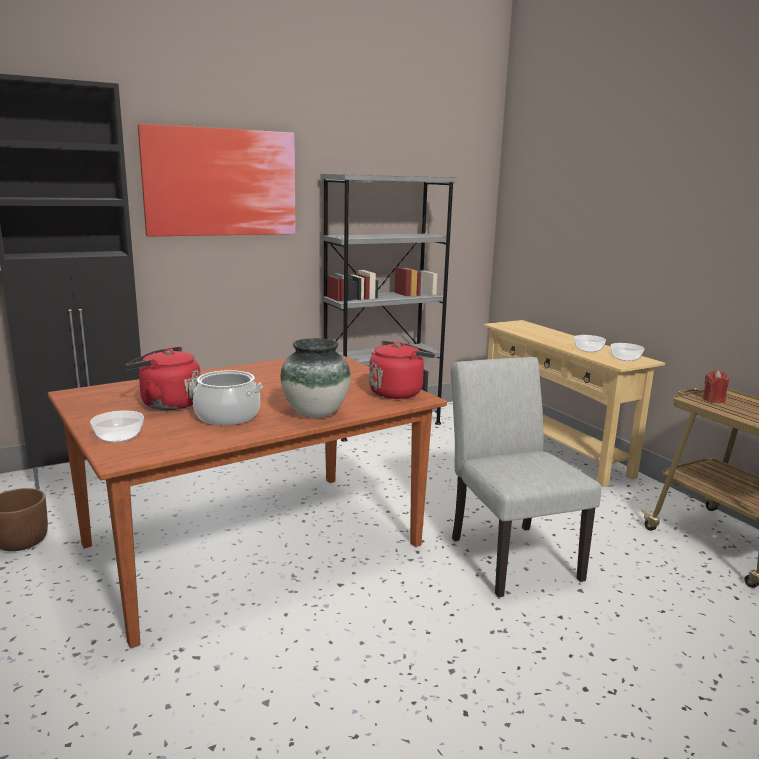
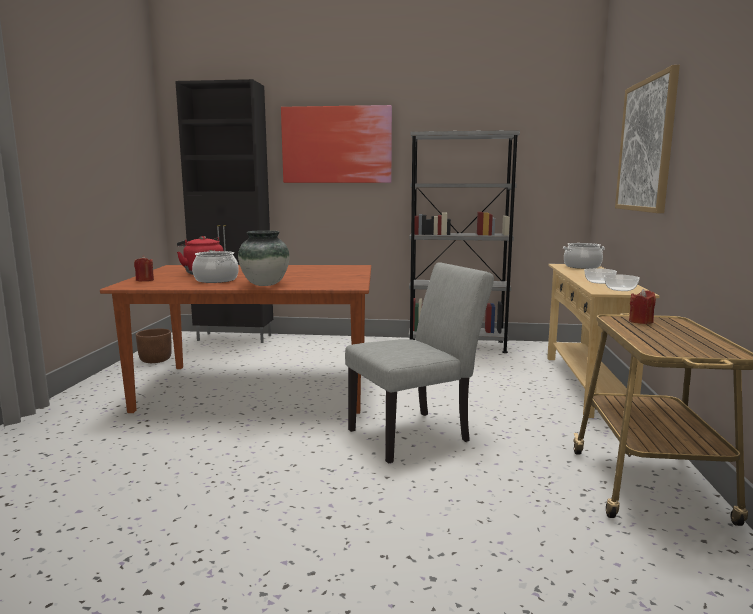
camera: 35 degrees right, 5 degrees down
(119, 437) = (145, 280): bowl -> red candle
(398, 392) = (347, 283): red kettle -> none
(509, 553) = (416, 434): grey chair -> grey chair turned 45 degrees clockwise
(522, 326) = (582, 266): none -> cooking pot
(613, 210) = (646, 146): none -> picture

